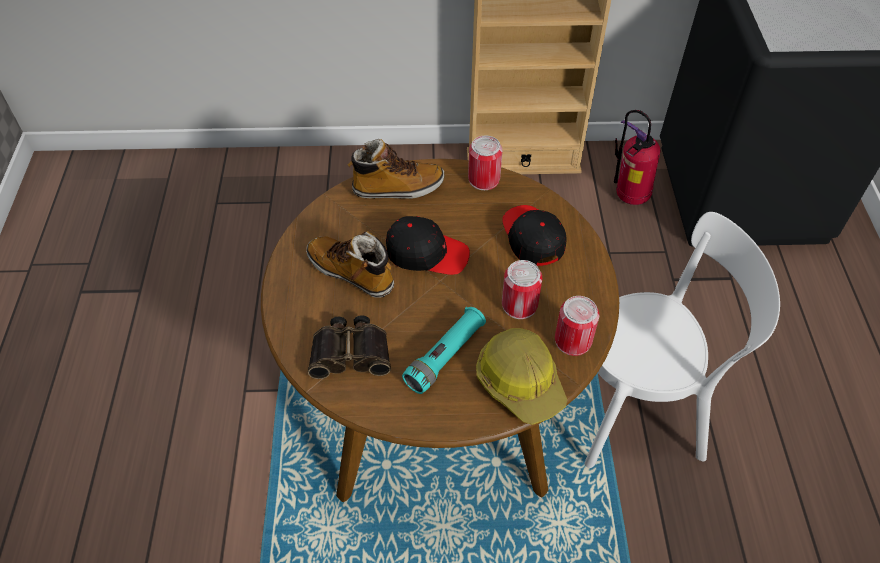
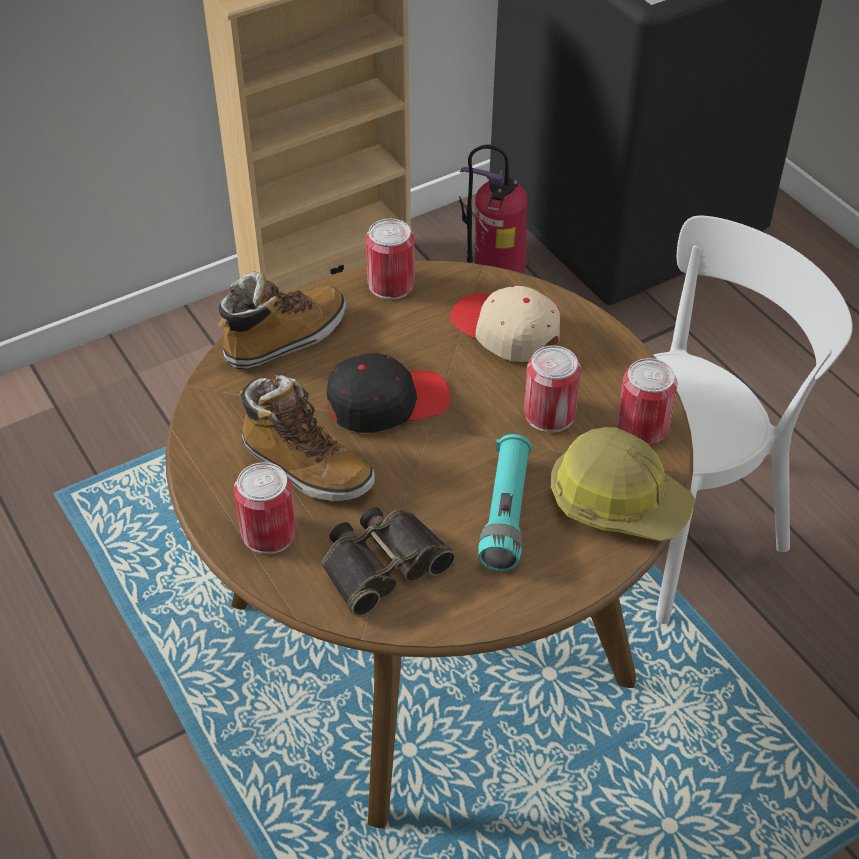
camera: 30 degrees left, 5 degrees down
(303, 303) = (269, 533): none -> can
(352, 272) = (306, 467): boot -> boot turned 150 degrees counterclockwise
(532, 238) = (505, 330): black cap -> beige cap

